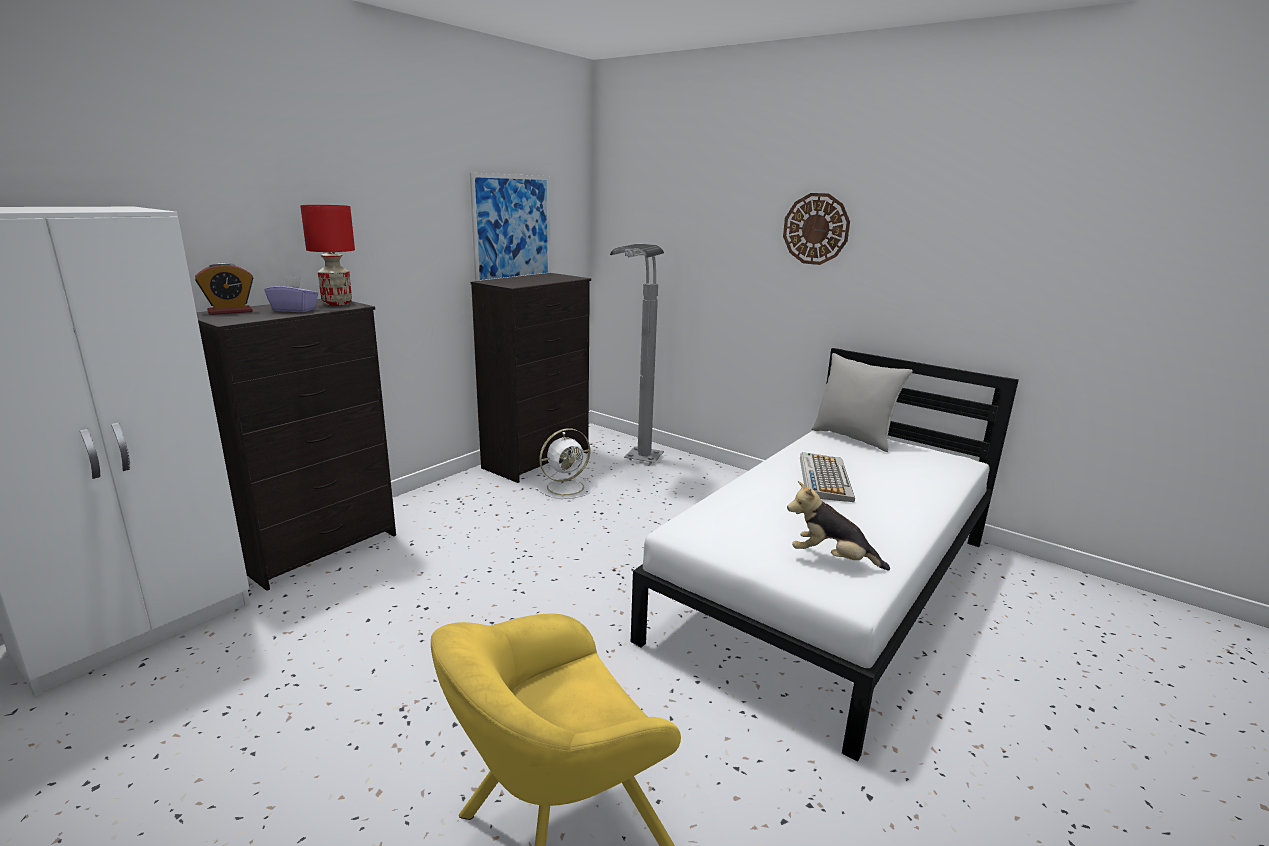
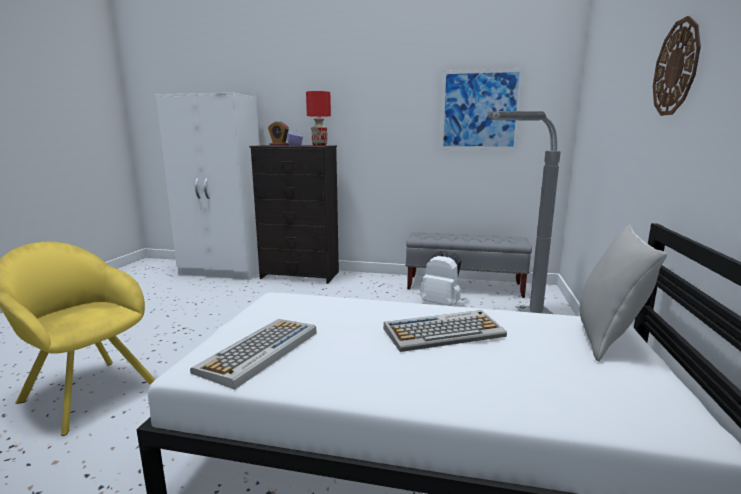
camera: 65 degrees right, 5 degrees down
(537, 460) = (464, 287): black dresser -> grey bench
(567, 487) = (441, 303): white fan -> white backpack
(831, 559) = (259, 352): plush toy -> keyboard

